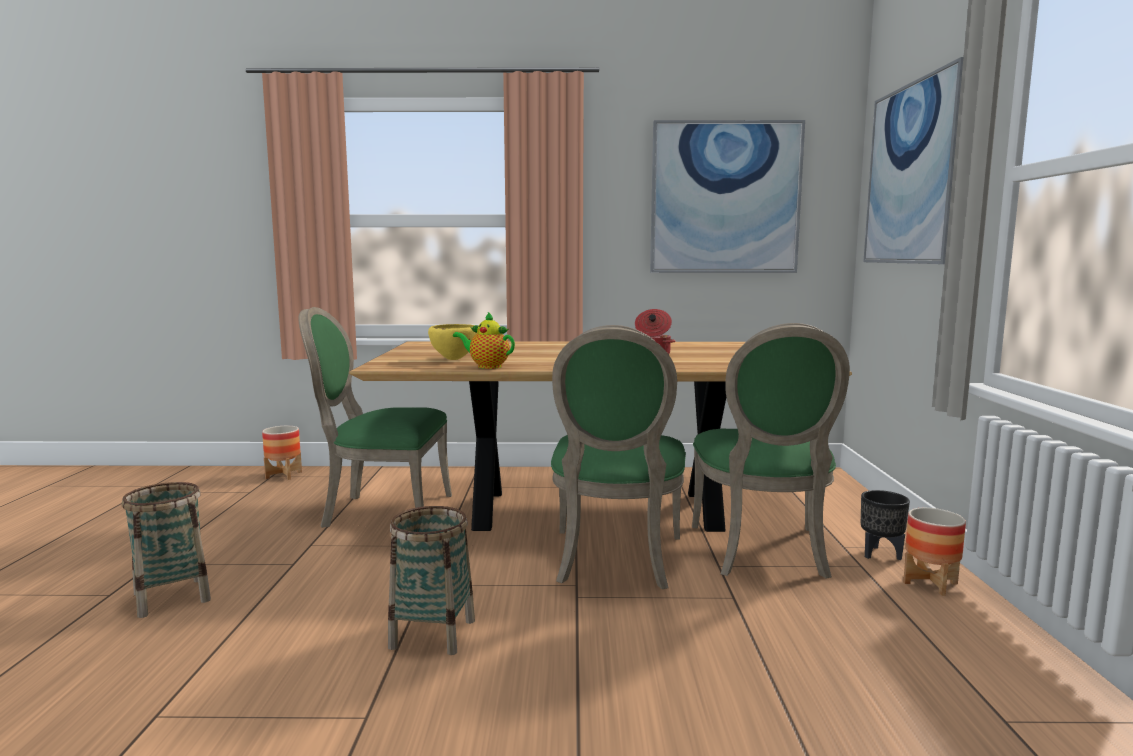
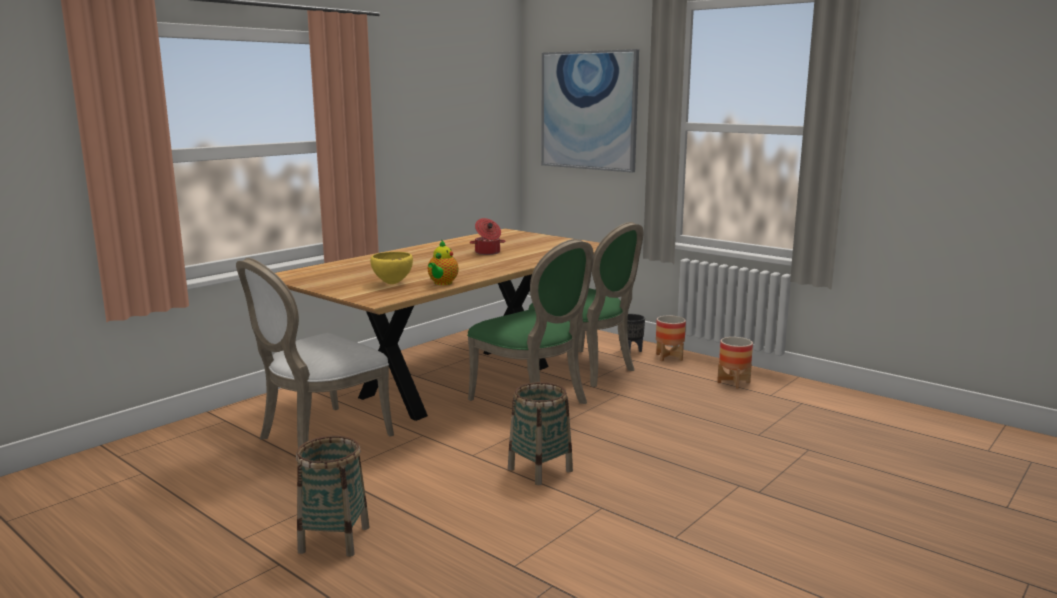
camera: 50 degrees left, 5 degrees up
(283, 475) = (130, 451): planter -> planter (733, 382)
(382, 512) = (319, 436): green chair -> white chair
(487, 366) = (442, 283): teapot -> teapot turned 45 degrees counterclockwise
(725, 198) = (453, 120): picture -> none

